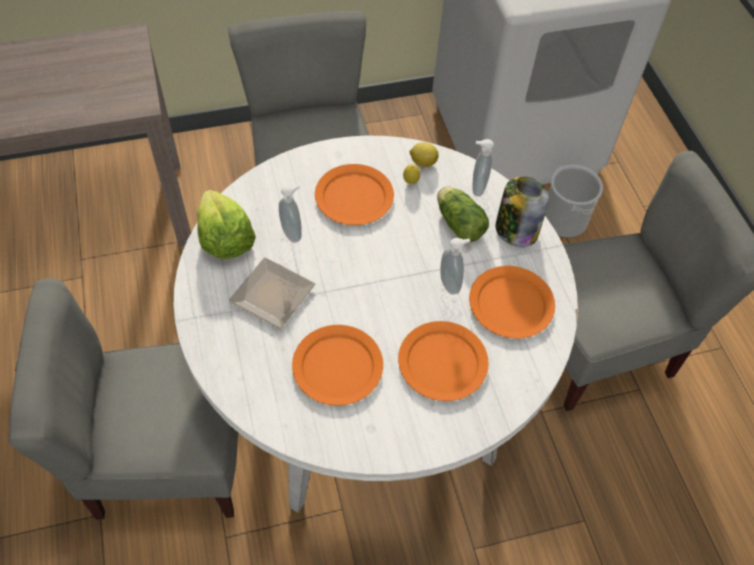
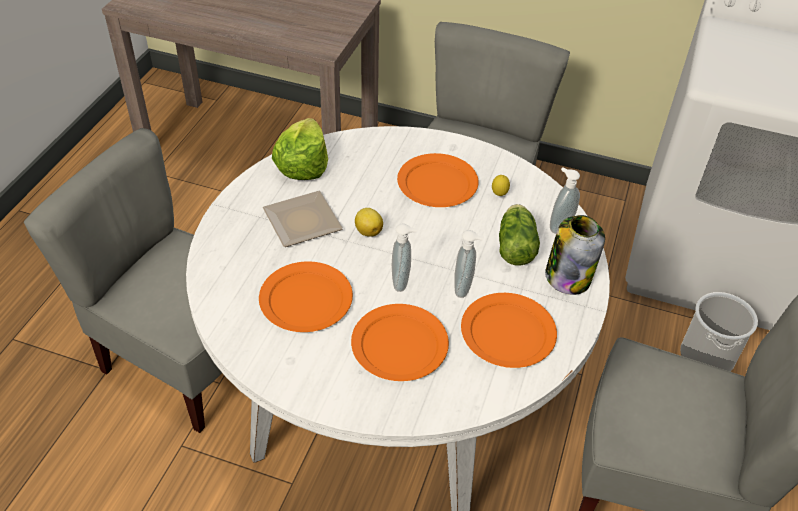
camera: 35 degrees right, 10 degrees down
(293, 233) = (361, 186): soap dispenser -> soap dispenser (402, 282)
(422, 162) = (524, 185): lemon -> lemon (368, 231)

